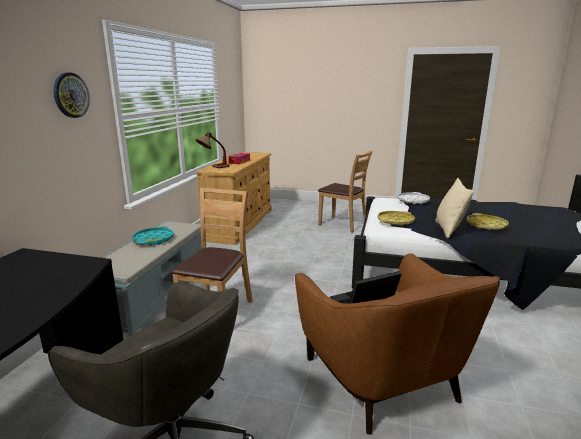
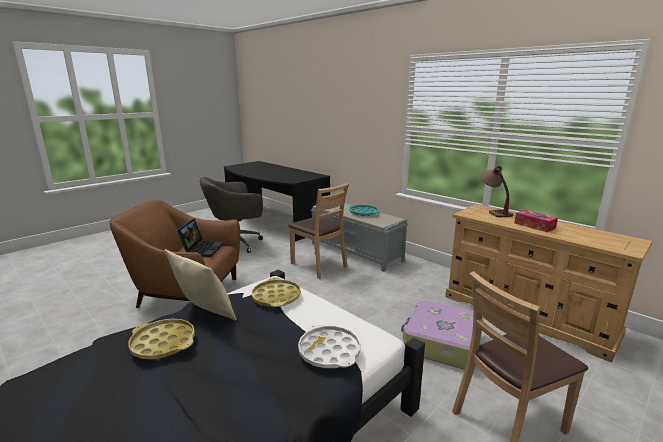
camera: 120 degrees right, 0 degrees up
(71, 95) = (373, 108): wall clock -> none
(300, 240) = (441, 343): none -> suitcase

